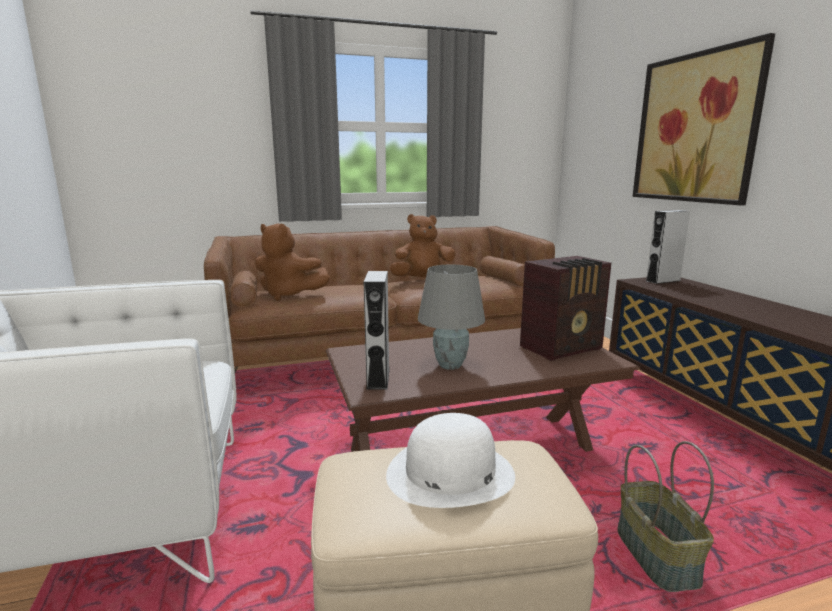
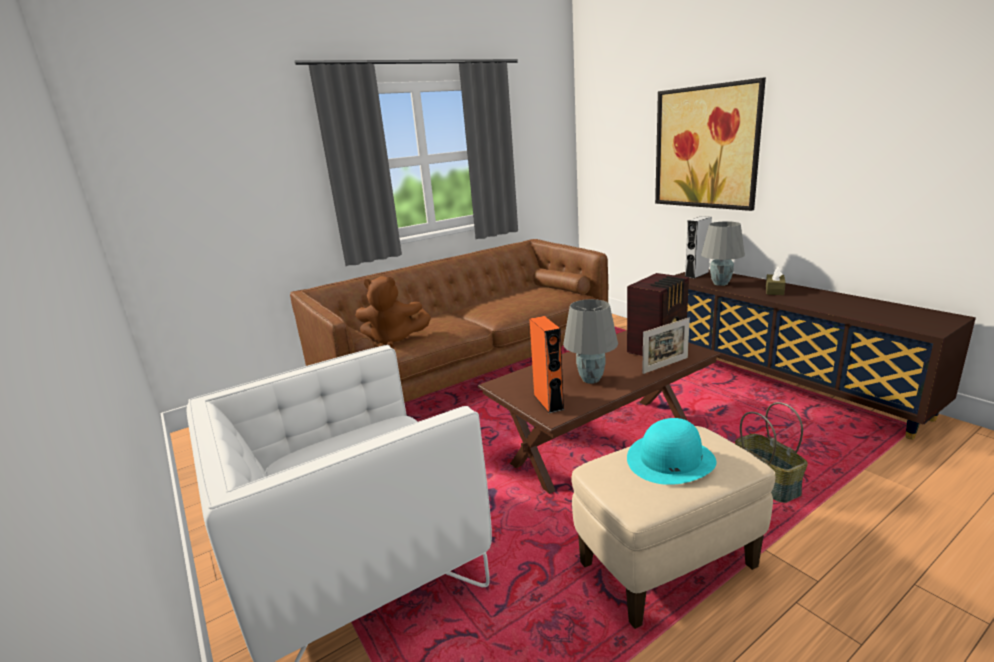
camera: 15 degrees left, 5 degrees up
(378, 378) = (548, 402): grey speaker -> orange speaker
(423, 280) = (496, 302): brown plush toy -> none
(450, 473) = (670, 460): white hat -> turquoise hat
(554, 367) = (665, 365): none -> picture frame
(685, 292) = (720, 283): none -> grey table lamp
(753, 307) = (774, 290): none -> brown tissue box

